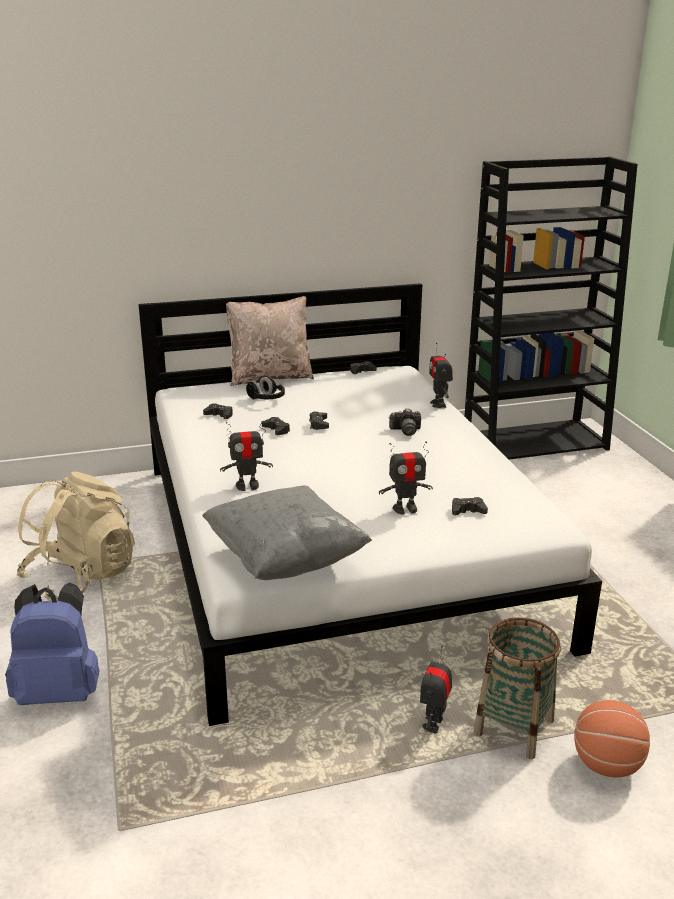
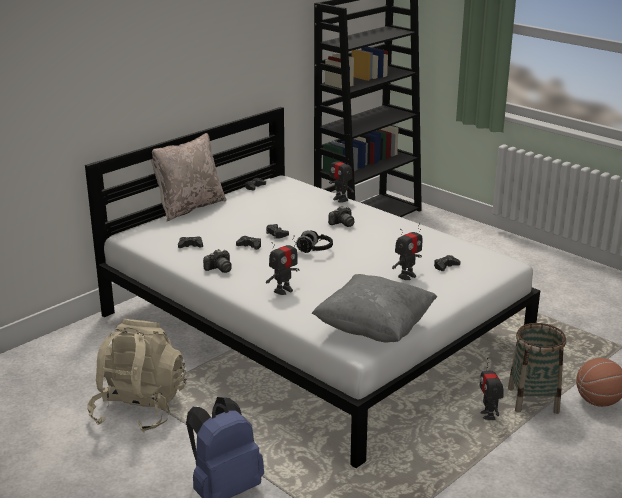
camera: 30 degrees left, 0 degrees up
(214, 445) = (219, 269): none -> camera
(266, 399) = (210, 225): black headphones -> black headphones (314, 250)

